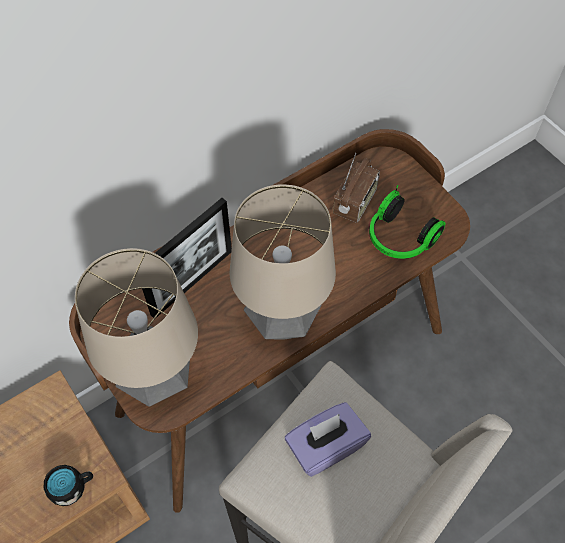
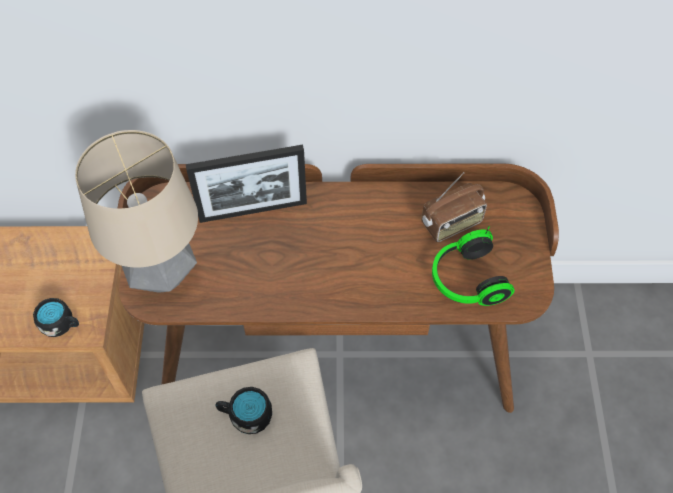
camera: 35 degrees right, 0 degrees up
(281, 321) = (300, 289): table lamp -> none
(325, 447) = (245, 415): purple tissue box -> black mug

